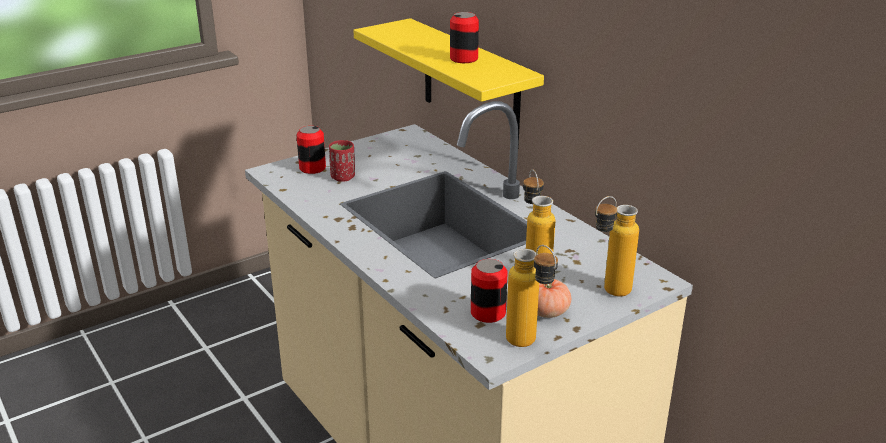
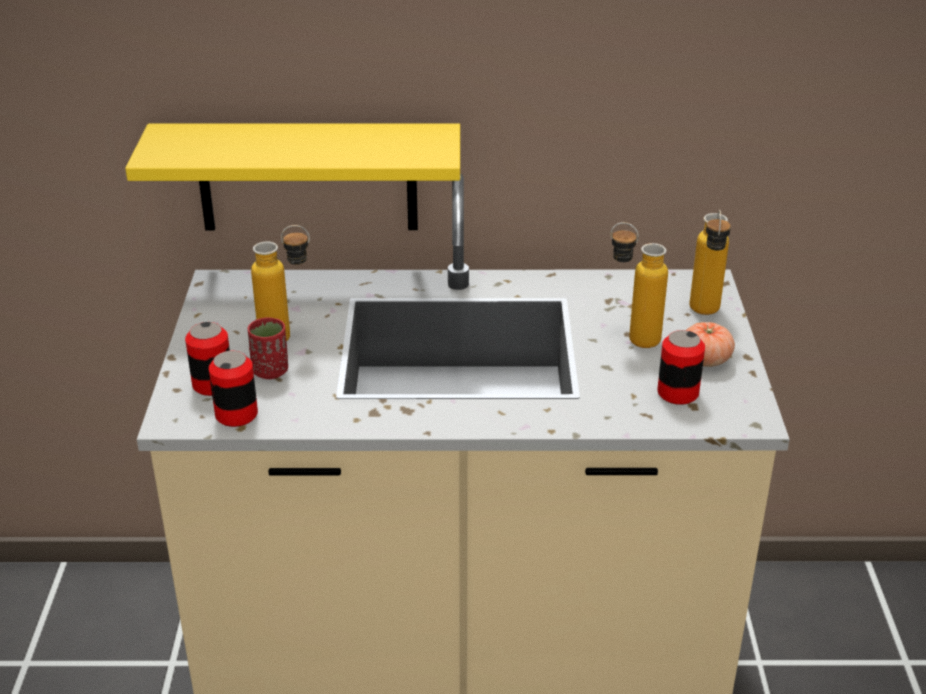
camera: 55 degrees left, 5 degrees up
(464, 59) = (349, 142): can -> can (236, 414)
(529, 345) = (753, 393): bottle -> bottle (288, 338)

